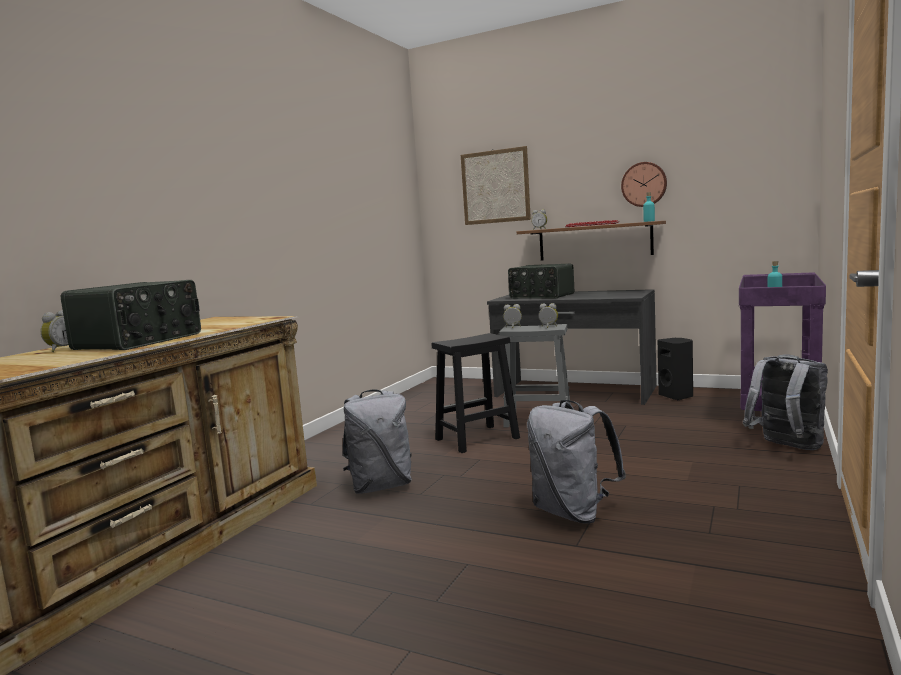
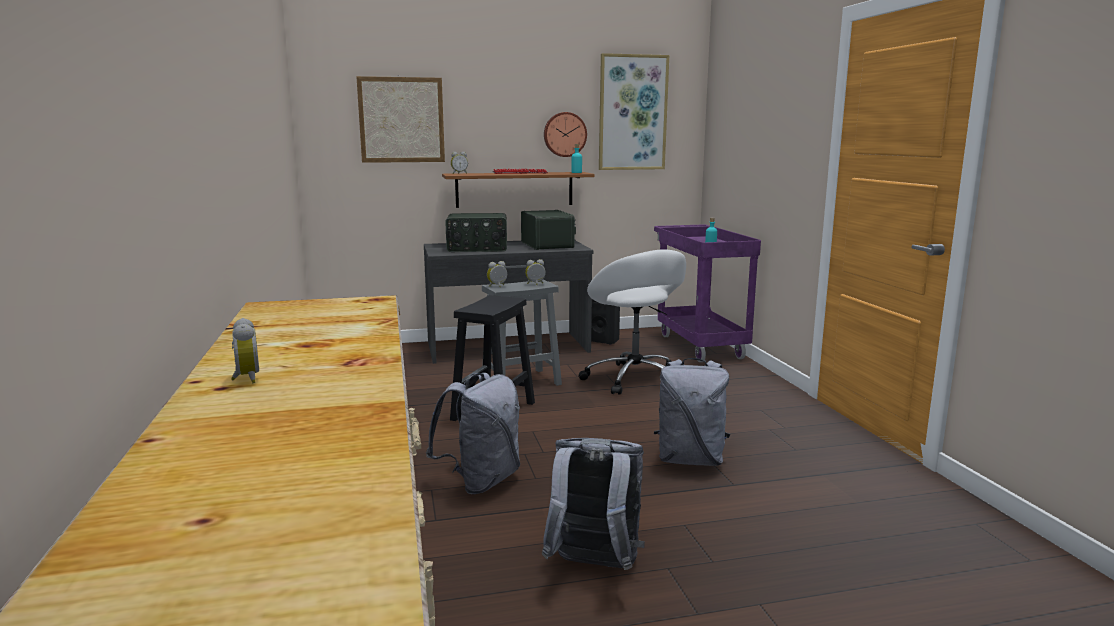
camera: 40 degrees left, 5 degrees up
(140, 341) = (336, 351): radio -> radio (548, 245)
(646, 434) = (634, 379): none -> white office chair
(721, 154) = (632, 113): none -> picture
(787, 447) = (744, 373): grey backpack -> grey backpack (594, 567)

